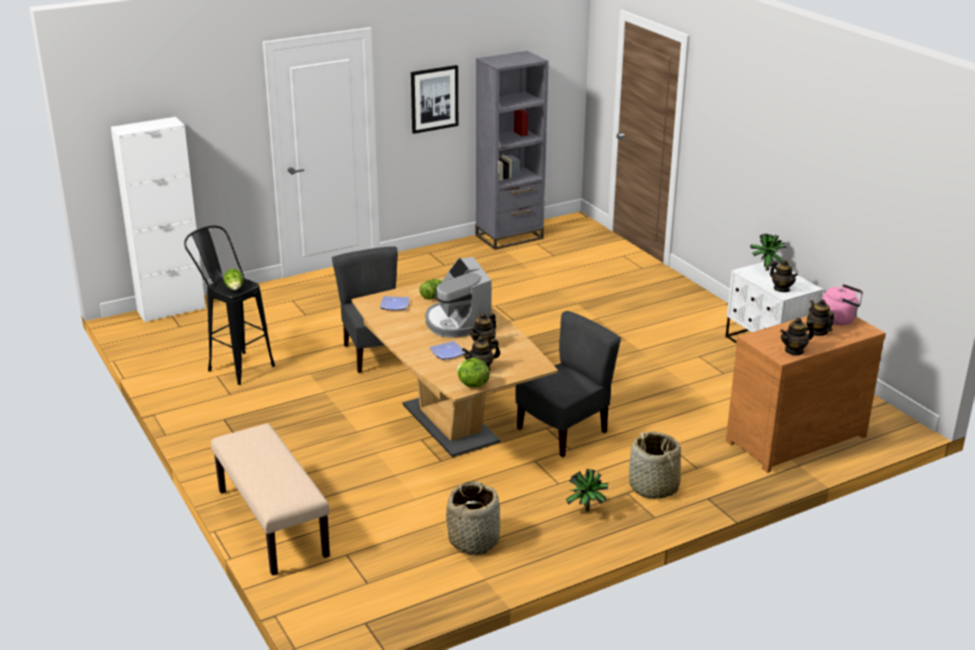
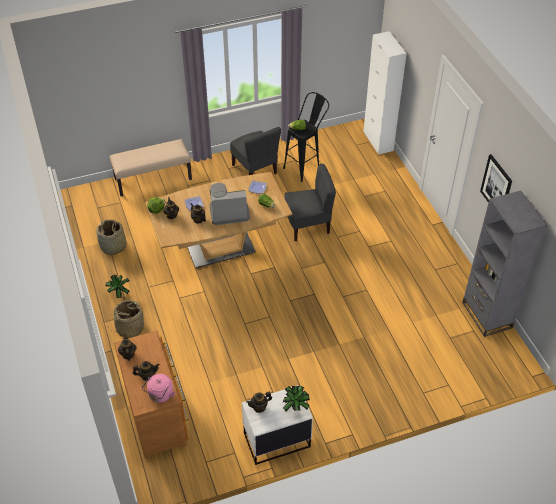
camera: 100 degrees right, 20 degrees up
(563, 431) = (198, 298): grey chair -> grey chair (255, 169)

